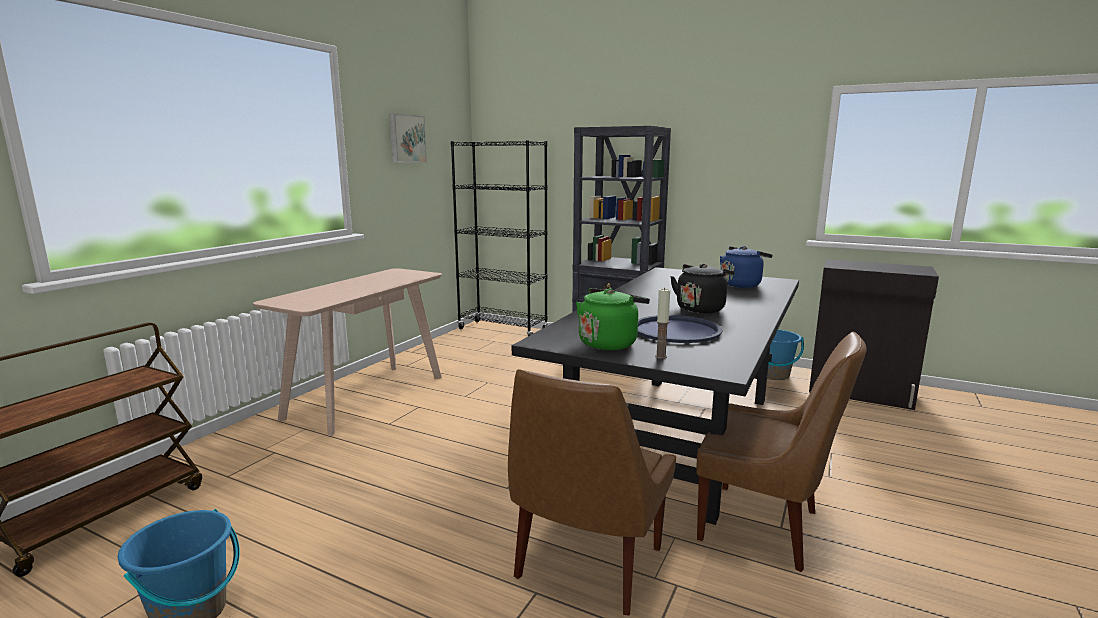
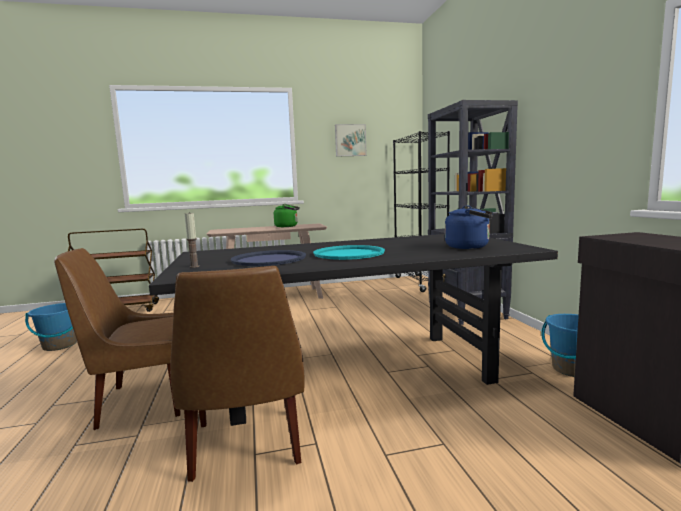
camera: 50 degrees right, 5 degrees down
(609, 343) = (212, 258): green kettle -> green kettle (288, 226)
(701, 308) = (349, 253): black kettle -> turquoise tray

